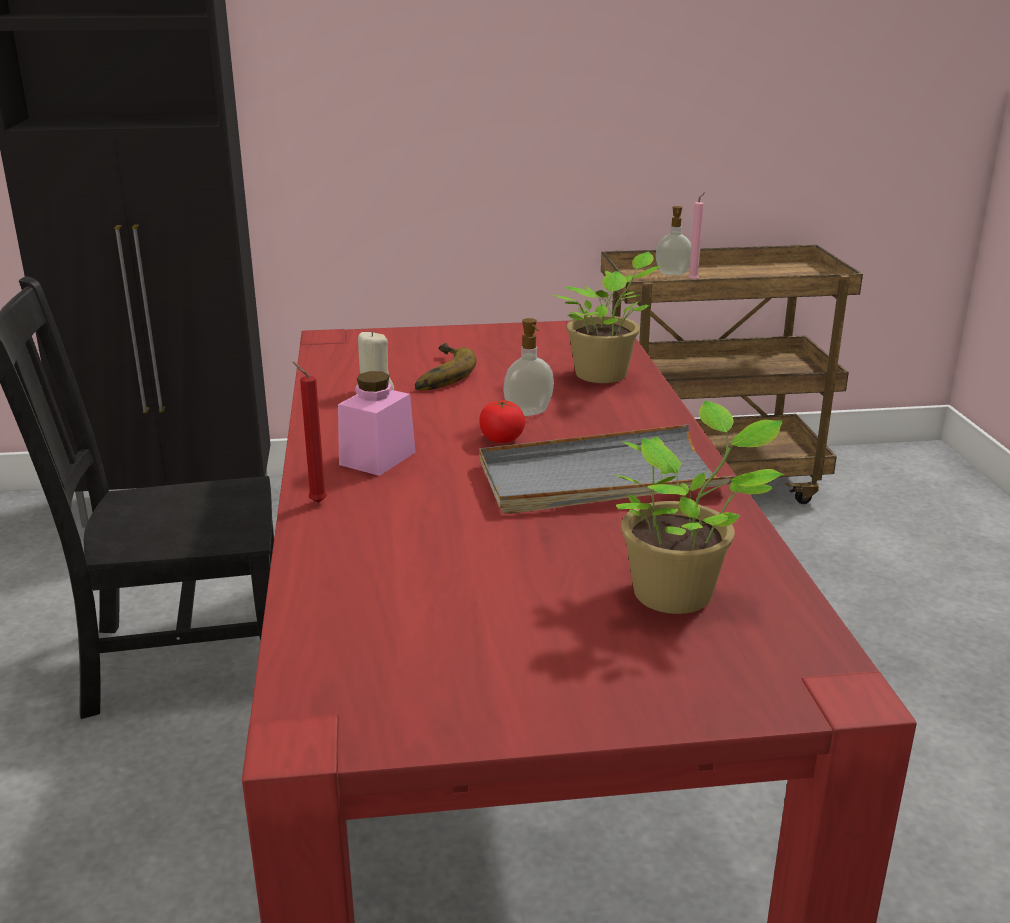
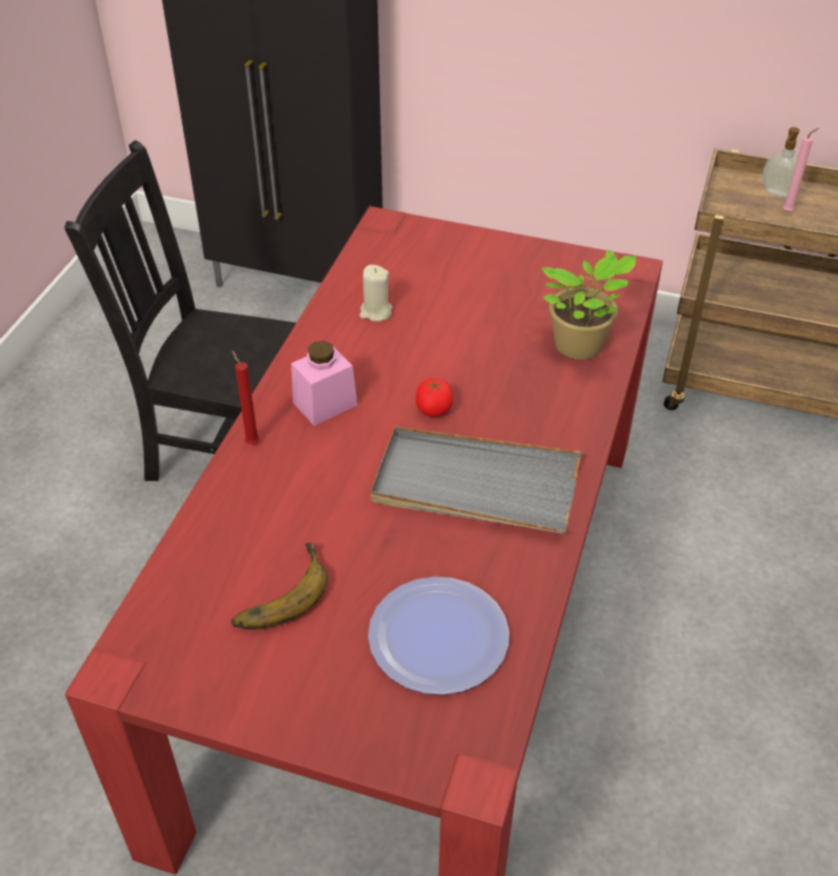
camera: 25 degrees right, 20 degrees up
(436, 374) = (439, 302): banana -> banana (277, 593)
(529, 413) = (478, 381): soap dispenser -> none
(679, 593) = (438, 636): potted plant -> plate

